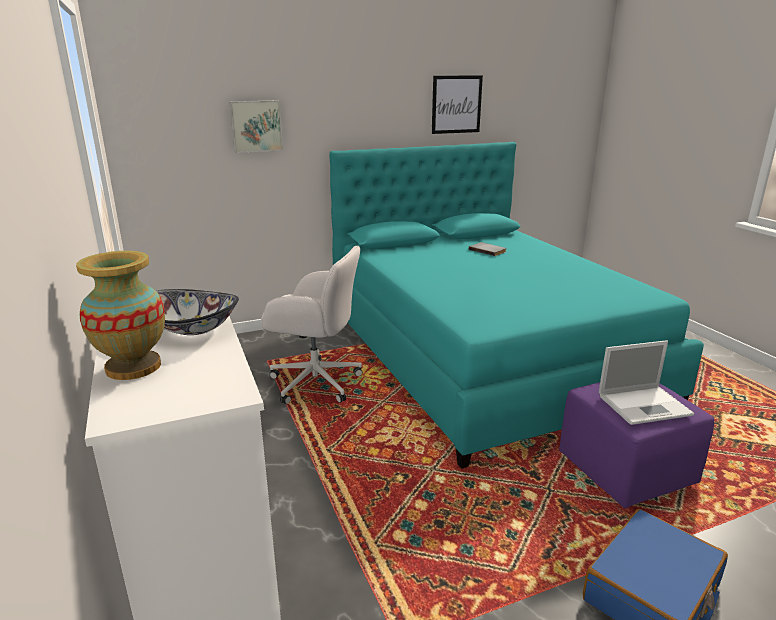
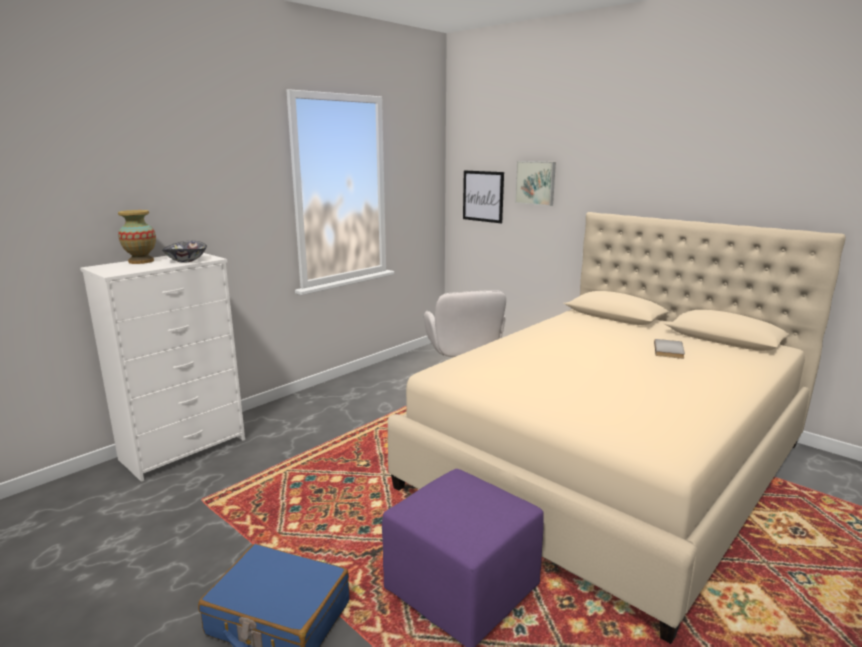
camera: 65 degrees right, 5 degrees down
(456, 104) = (755, 176): picture -> picture (483, 196)
(485, 357) = (608, 465): turquoise bed -> beige bed
(645, 405) = (449, 509): laptop -> none

